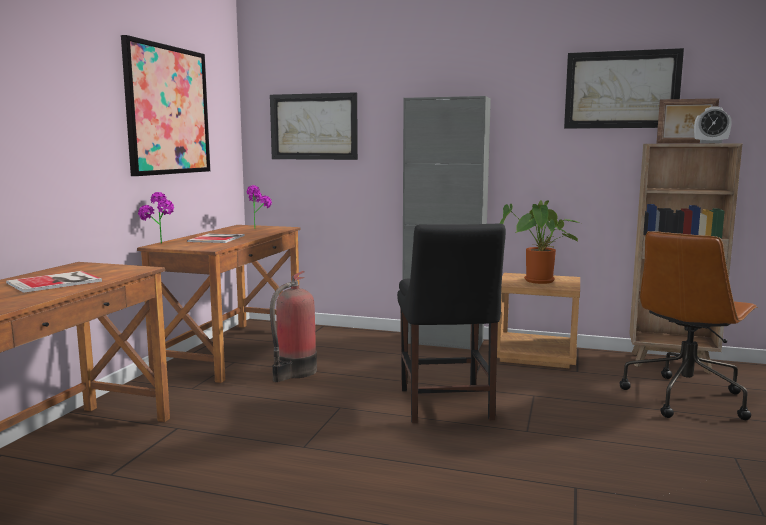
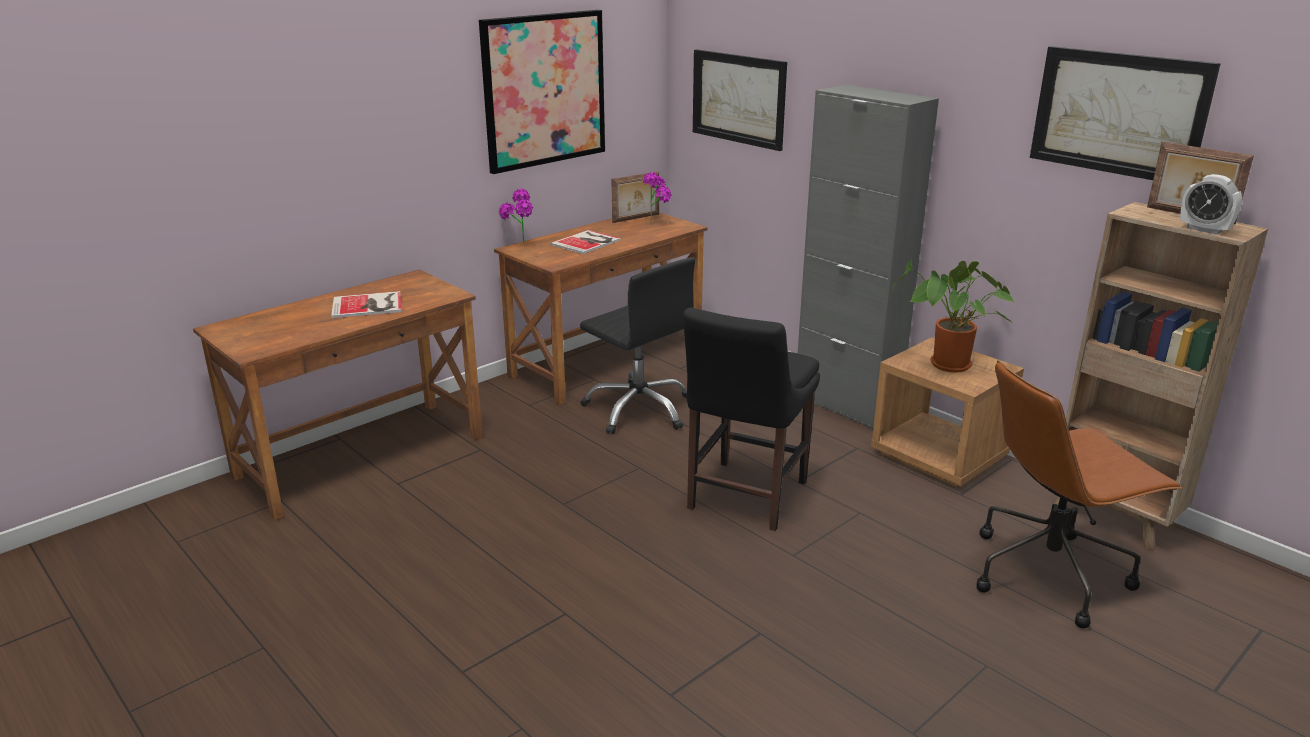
camera: 30 degrees right, 15 degrees up
(237, 228) = (636, 218): none -> picture frame
(294, 372) = (639, 409): fire extinguisher -> black office chair

